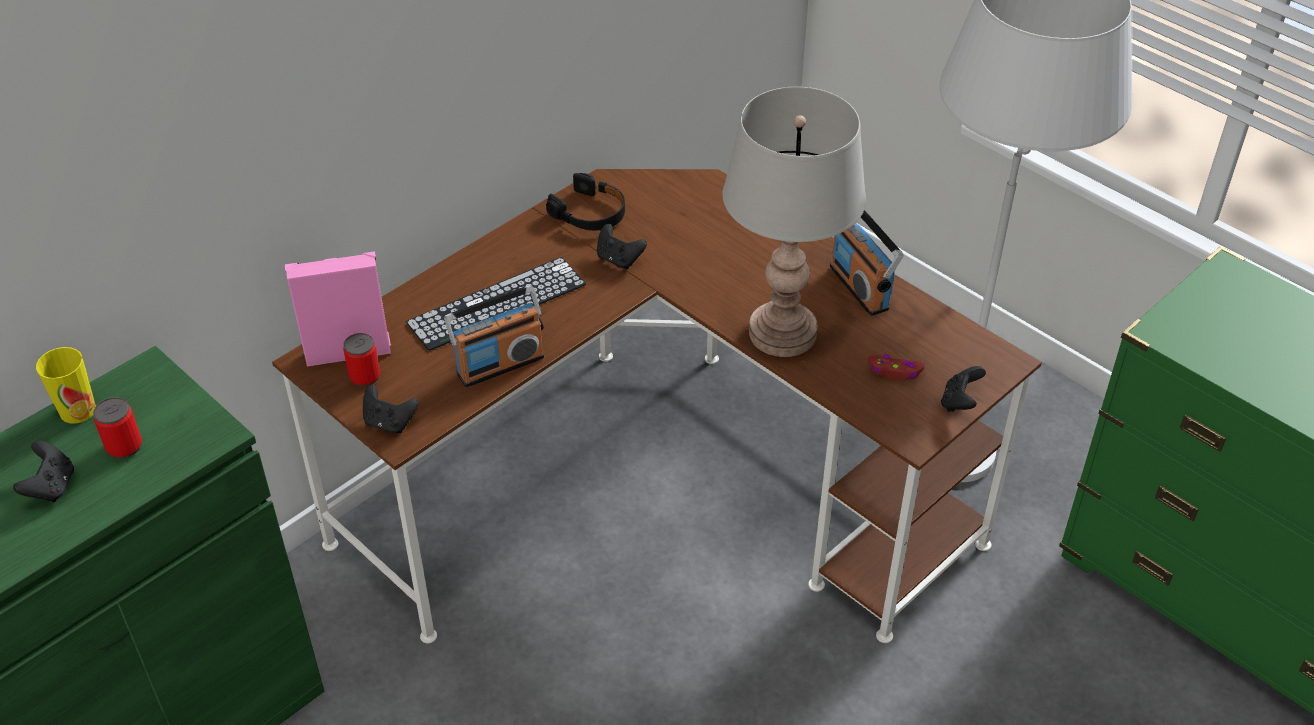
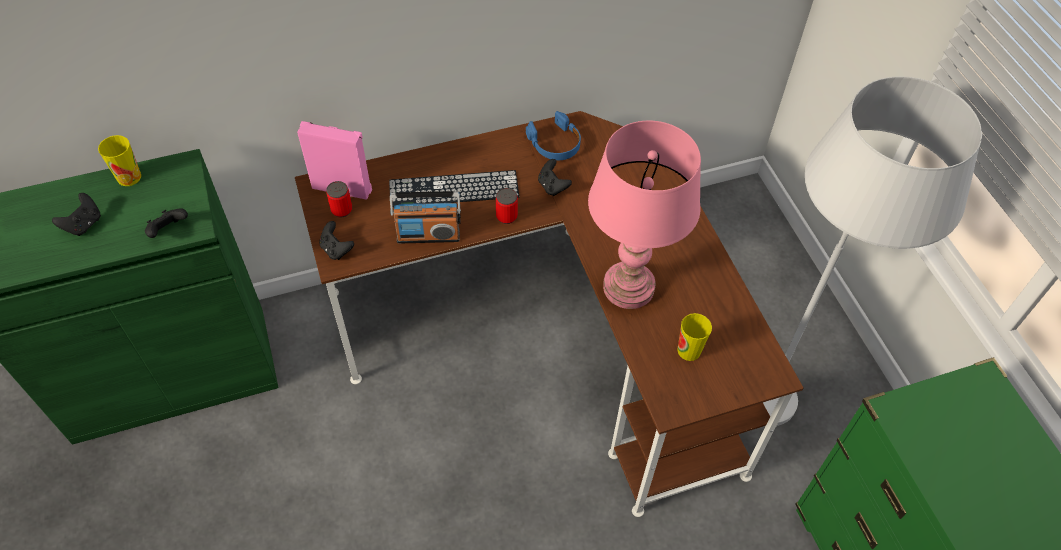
camera: 25 degrees right, 10 degrees up
(124, 446) = (139, 213): can -> can (506, 216)
(590, 213) = (555, 143): black headphones -> blue headphones
(783, 333) = (629, 288): grey table lamp -> pink table lamp
(860, 287) = (706, 273): radio -> none
(894, 372) = (689, 350): red game controller -> cup
(959, 402) = (721, 394): black game controller -> black game controller (168, 231)

